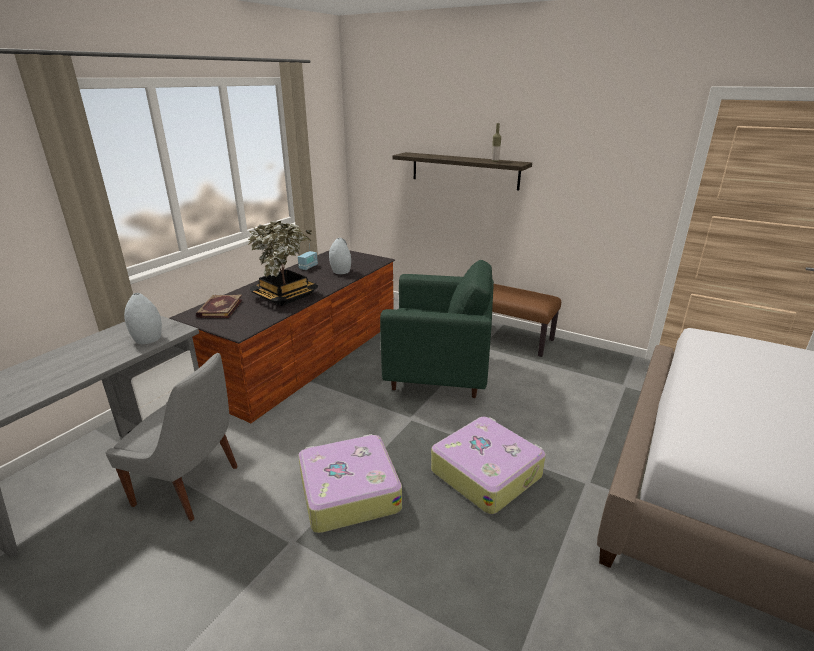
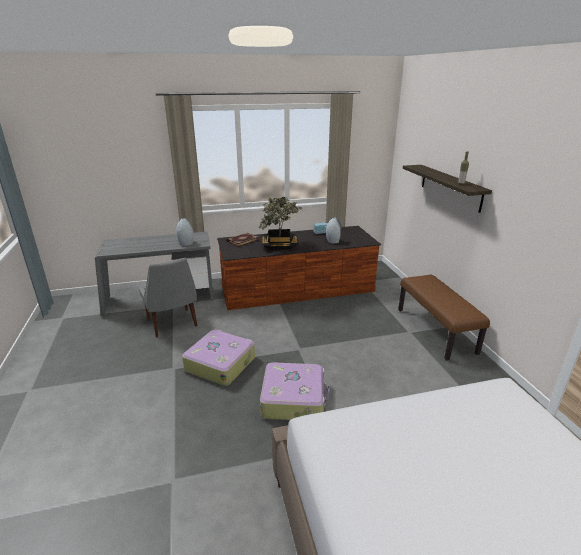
camera: 45 degrees right, 0 degrees up
(438, 375) = (352, 335): green armchair -> none

